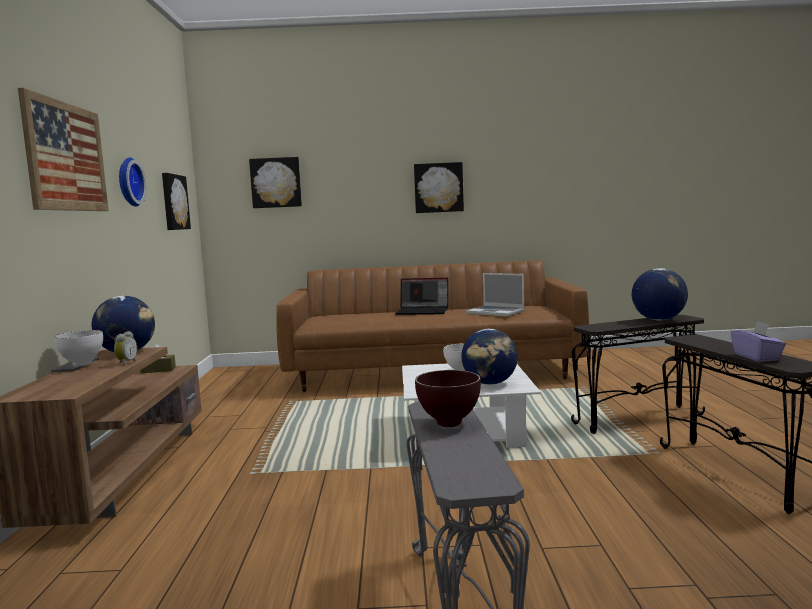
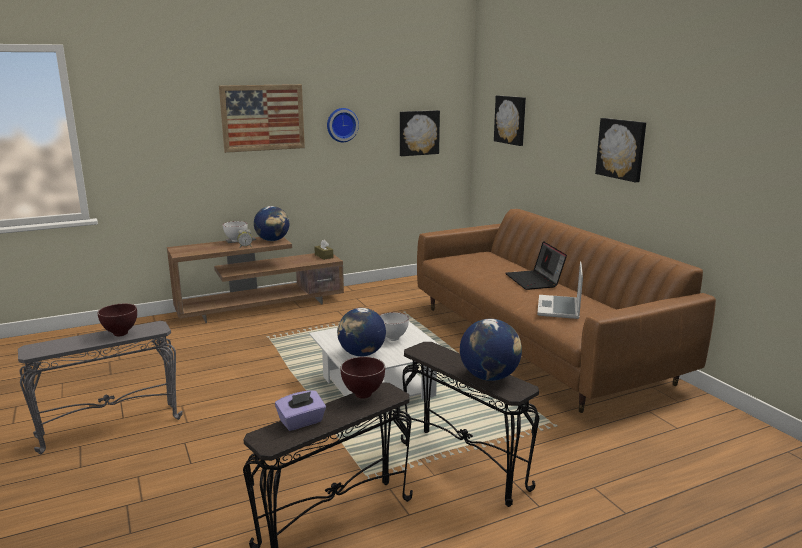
camera: 65 degrees right, 10 degrees up
(695, 342) = (363, 395): none -> brown bowl

